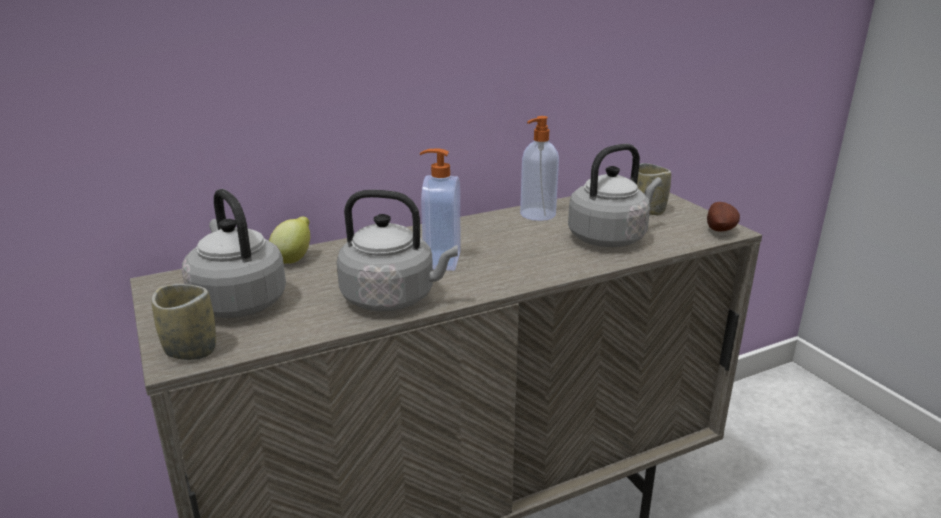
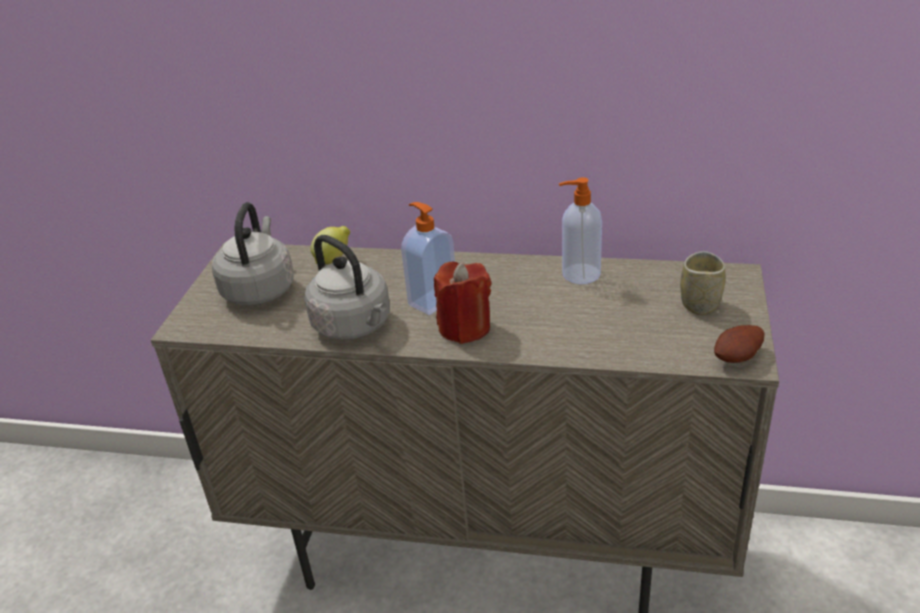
camera: 40 degrees right, 10 degrees up
(191, 350) = (195, 322): cup -> none
(499, 270) = (464, 327): none -> red candle
(610, 237) = (609, 326): grey kettle -> none

